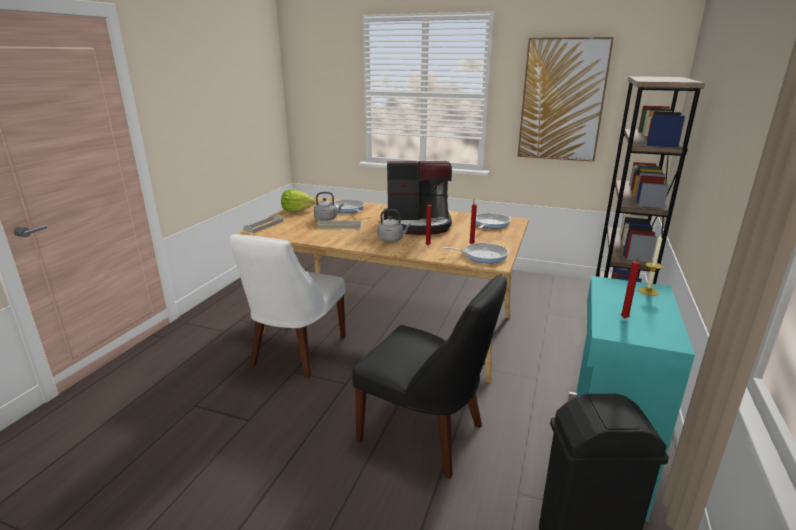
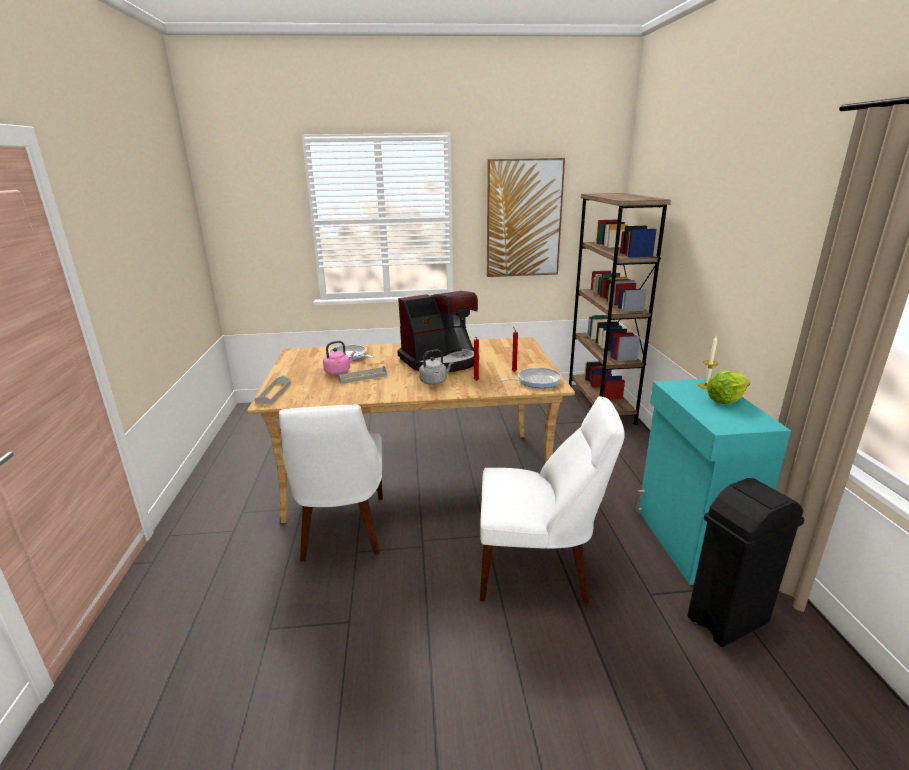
camera: 25 degrees left, 0 degrees up
(297, 210) = (291, 367): lettuce -> lettuce (725, 400)
(327, 219) = (339, 371): grey kettle -> pink kettle
(426, 434) = (538, 570): black chair -> white chair
(490, 224) = (507, 348): frying pan -> none
(624, 319) = (718, 413): red candle -> none

